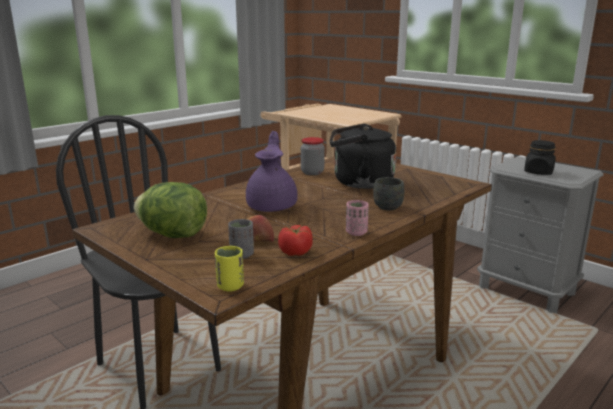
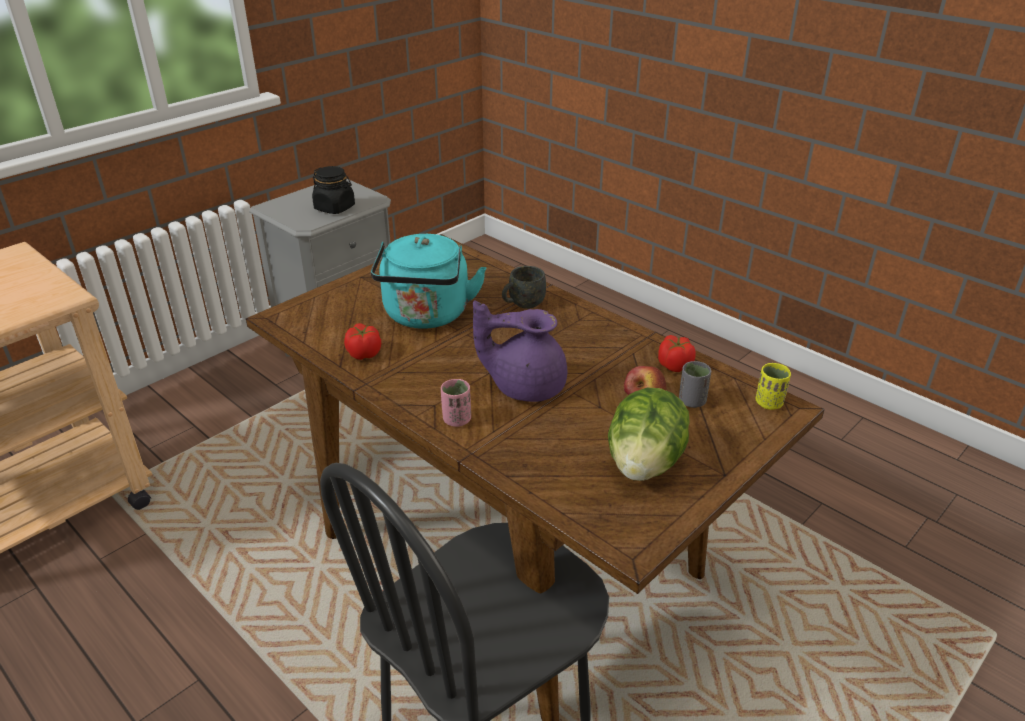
camera: 90 degrees left, 15 degrees up
(312, 172) = (364, 353): jar -> tomato
(356, 232) = (611, 327): pink cup -> pink cup (457, 420)
(359, 183) = (426, 316): black kettle -> turquoise kettle

